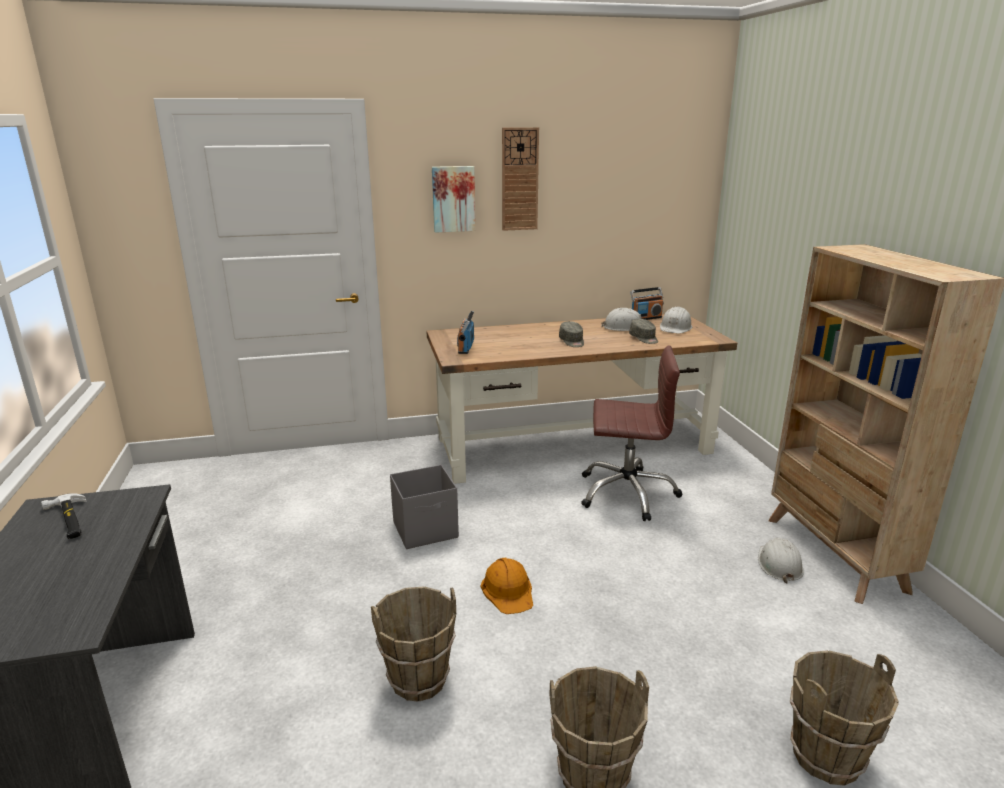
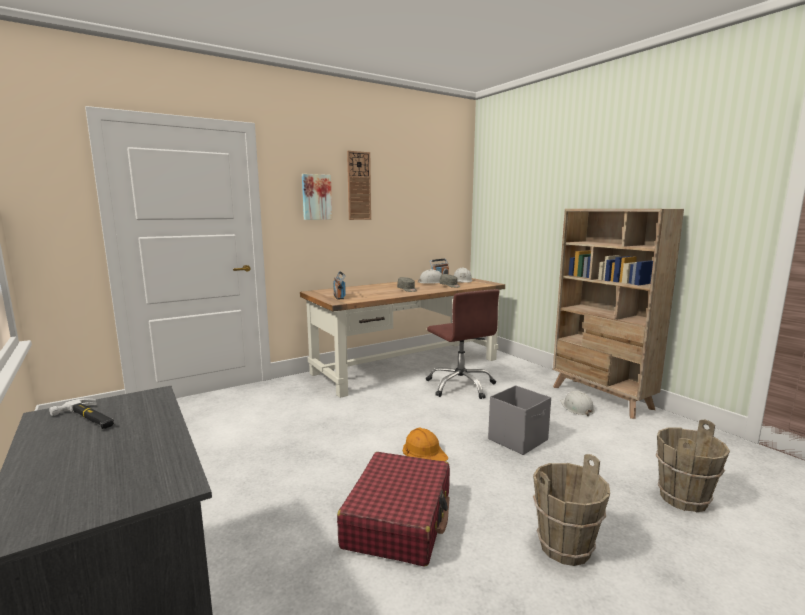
camera: 20 degrees left, 10 degrees down
(418, 679) = (399, 519): brown bucket -> red suitcase
(426, 530) = (339, 427): grey storage box -> grey storage box (518, 439)
(627, 493) = (461, 386): brown office chair -> brown office chair turned 75 degrees clockwise

